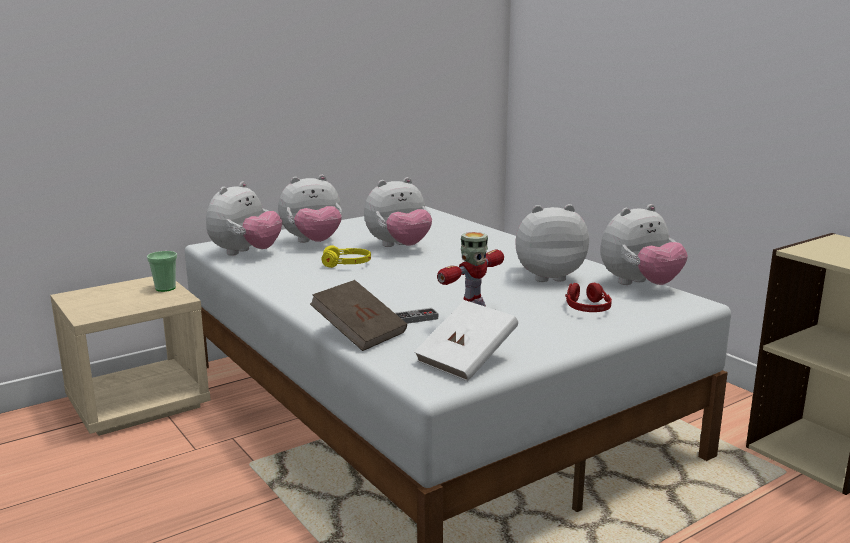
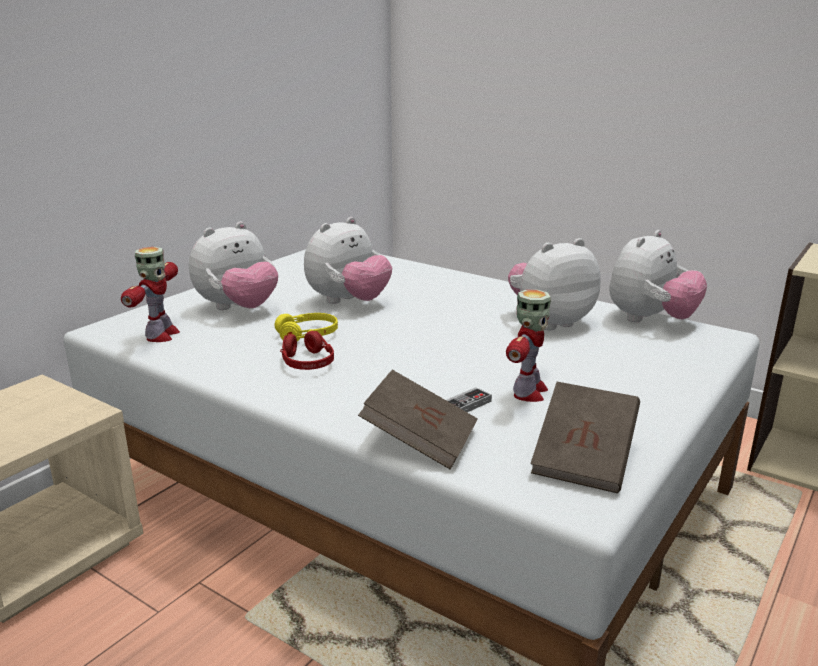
camera: 20 degrees left, 5 degrees up
(165, 288) = (57, 399): cup -> none
(245, 253) = (161, 335): plush toy -> toy robot
(466, 360) = (584, 460): white book -> brown book
(587, 308) = (632, 359): red headphones -> red headphones (307, 362)

